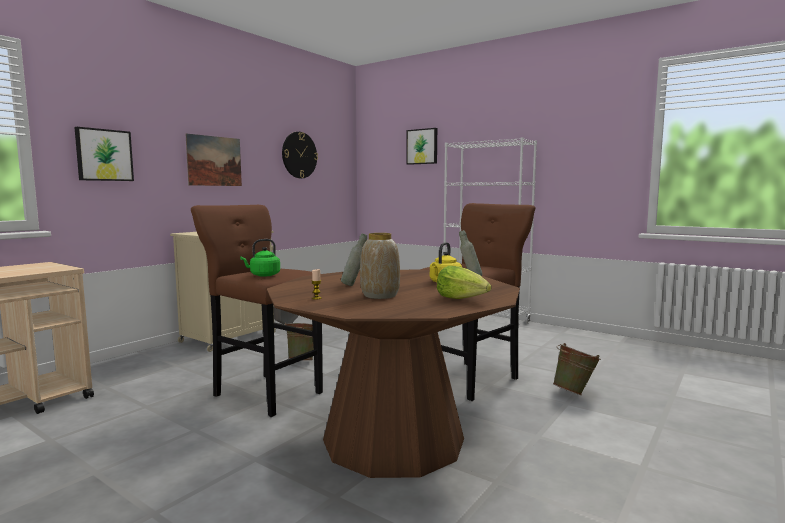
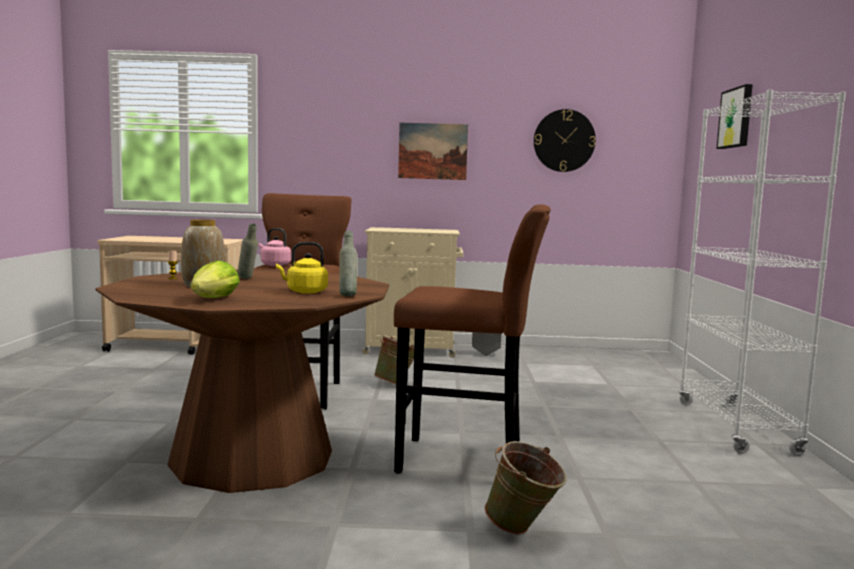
camera: 55 degrees right, 0 degrees up
(104, 155) = (315, 148): picture -> none
(263, 275) = (274, 265): green kettle -> pink kettle

